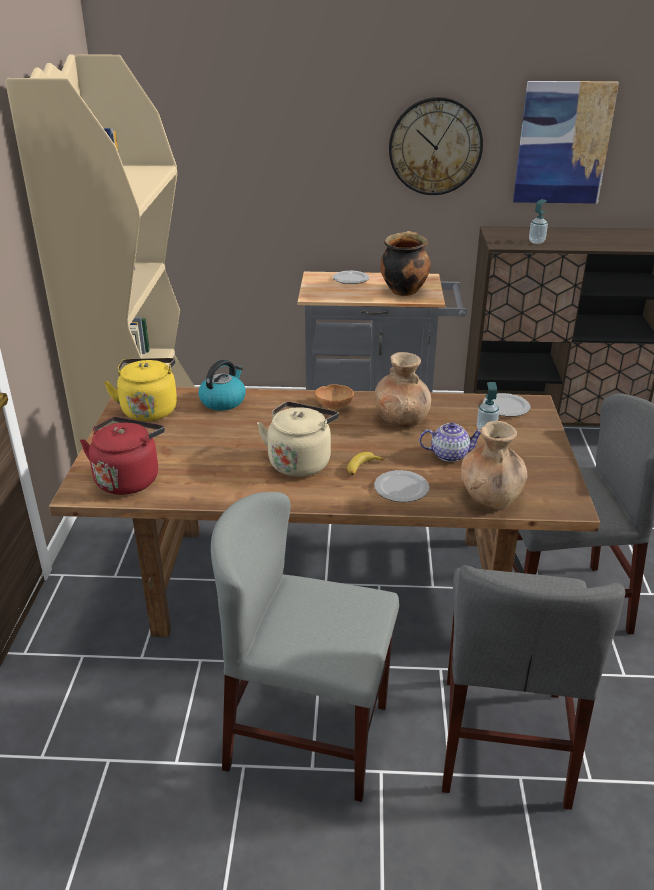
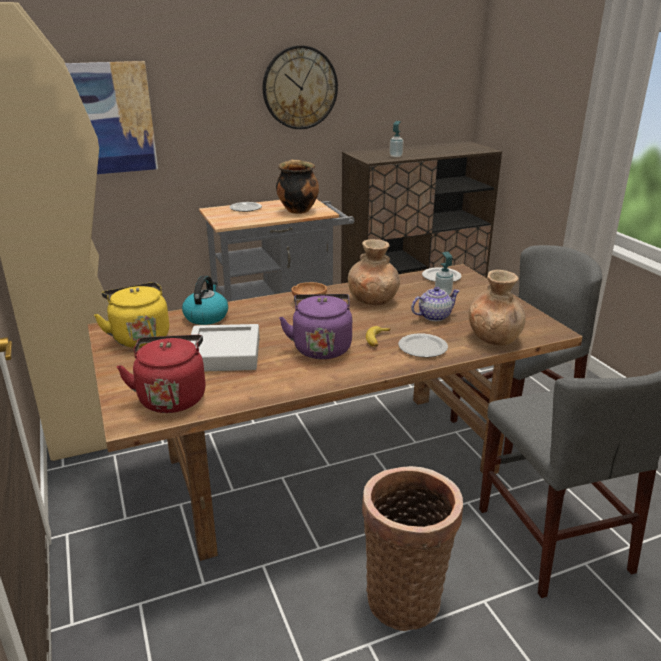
camera: 25 degrees left, 5 degrees down
(206, 446) = (224, 354): none -> grey tray
(300, 462) = (321, 347): beige kettle -> purple kettle
(308, 736) = (405, 595): grey chair -> basket
(563, 143) = (394, 80): picture -> picture (111, 118)

